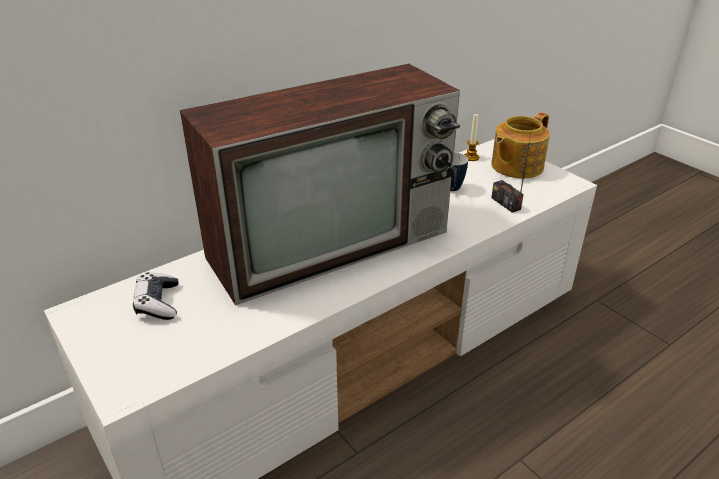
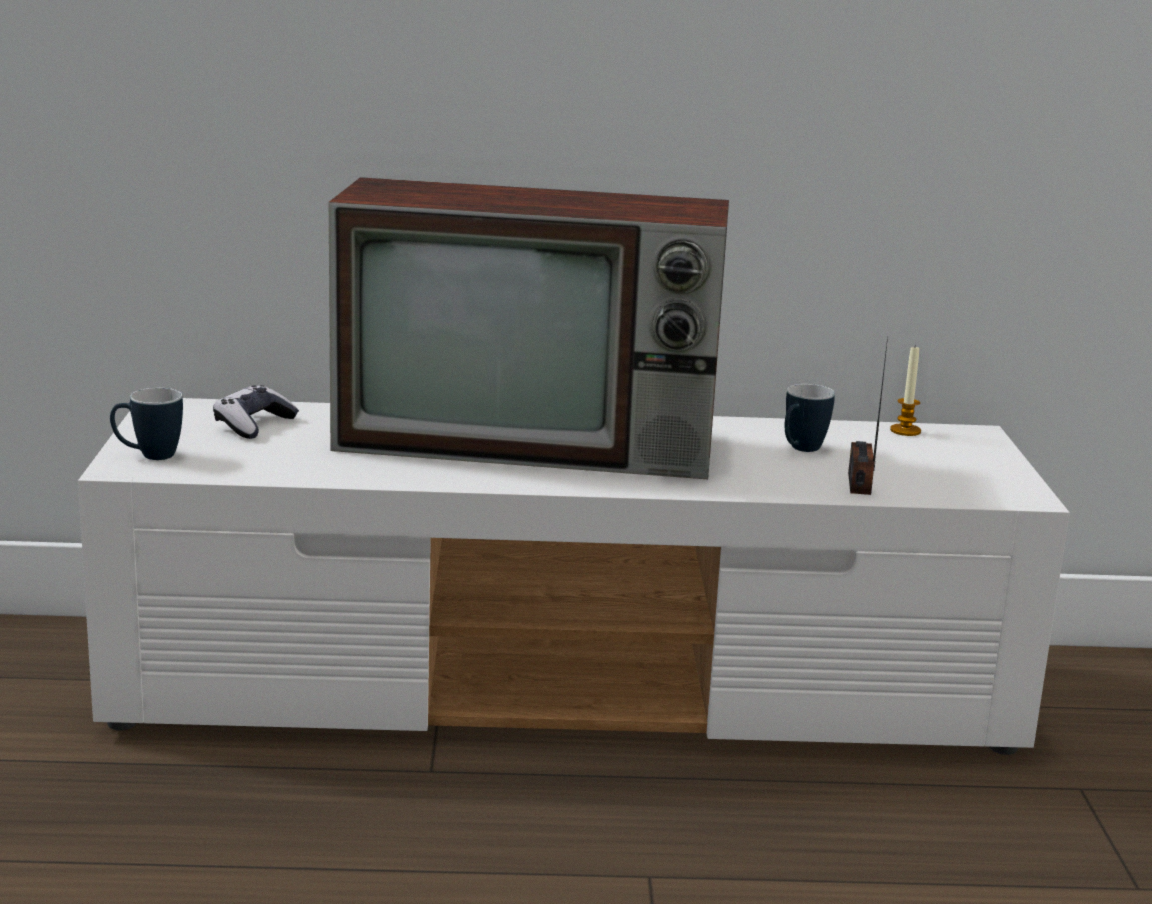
camera: 35 degrees right, 15 degrees down
(125, 372) = (148, 456): none -> mug
(515, 166) = (962, 458): teapot -> none

